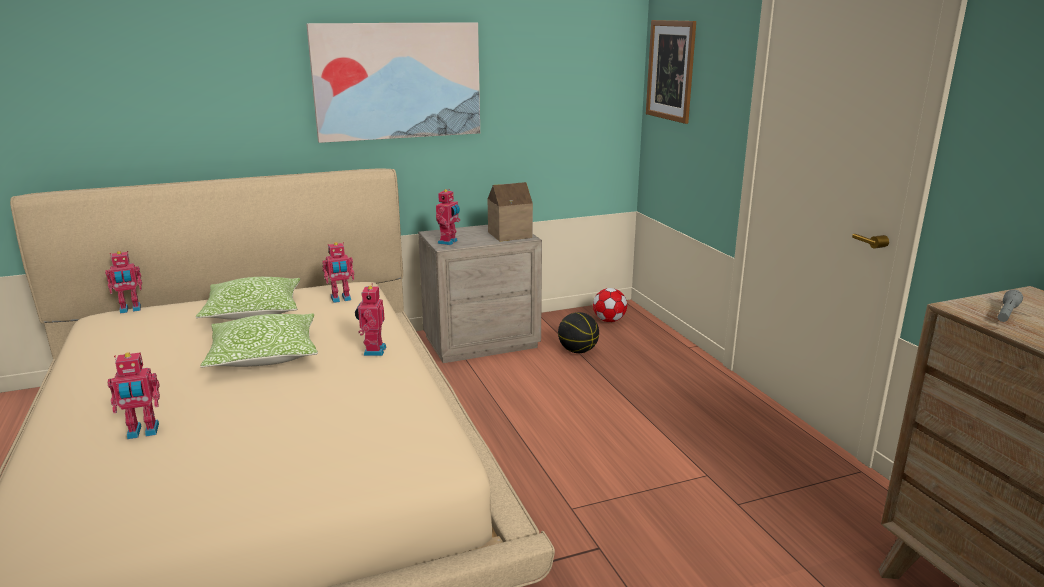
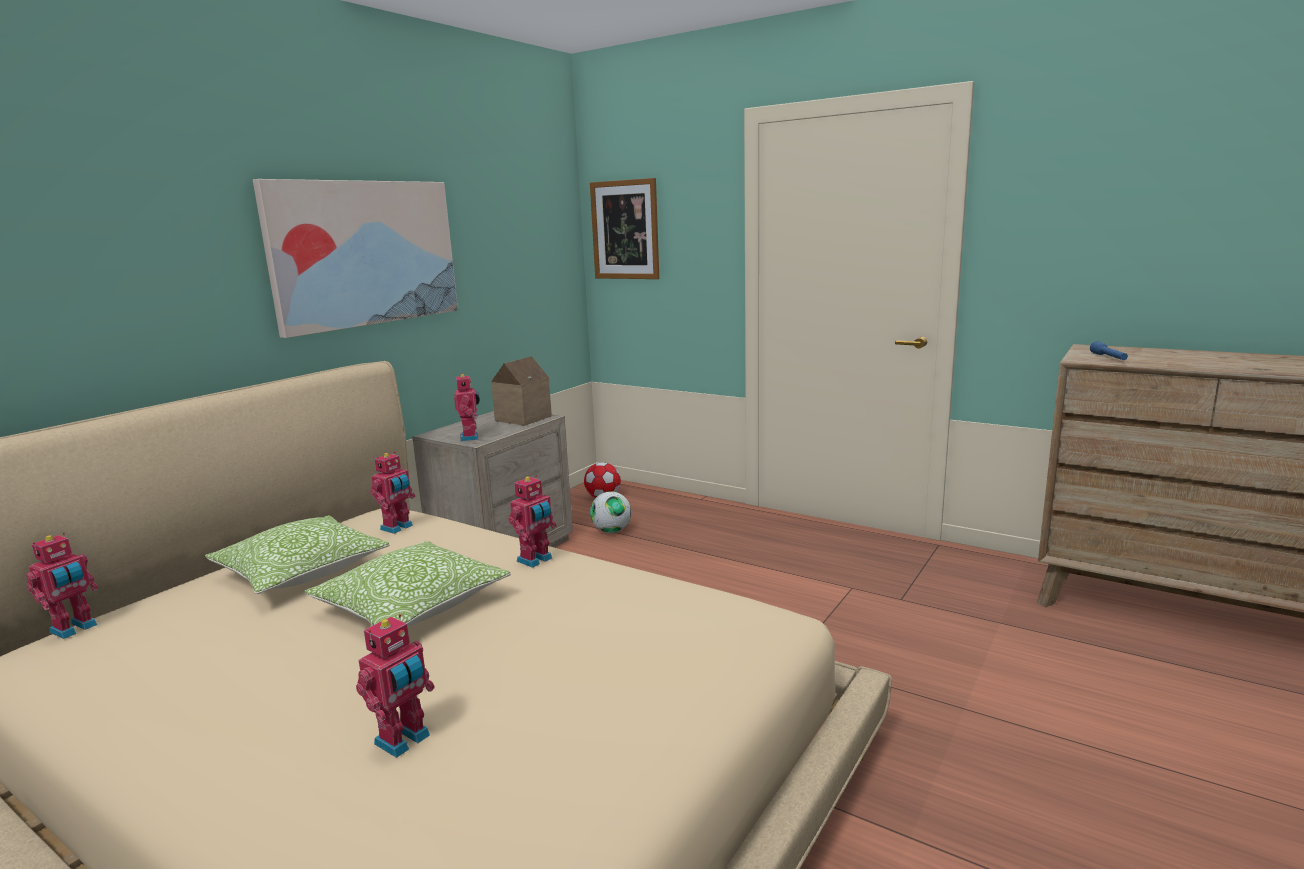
camera: 35 degrees left, 5 degrees down
(373, 351) = (536, 560): toy robot -> toy robot turned 105 degrees counterclockwise
(577, 351) = (611, 531): basketball -> football
(1006, 314) = (1108, 358): grey flashlight -> blue flashlight

